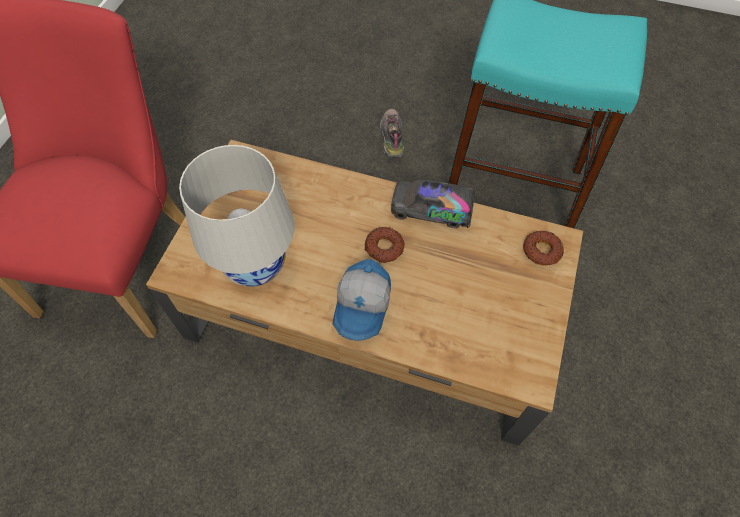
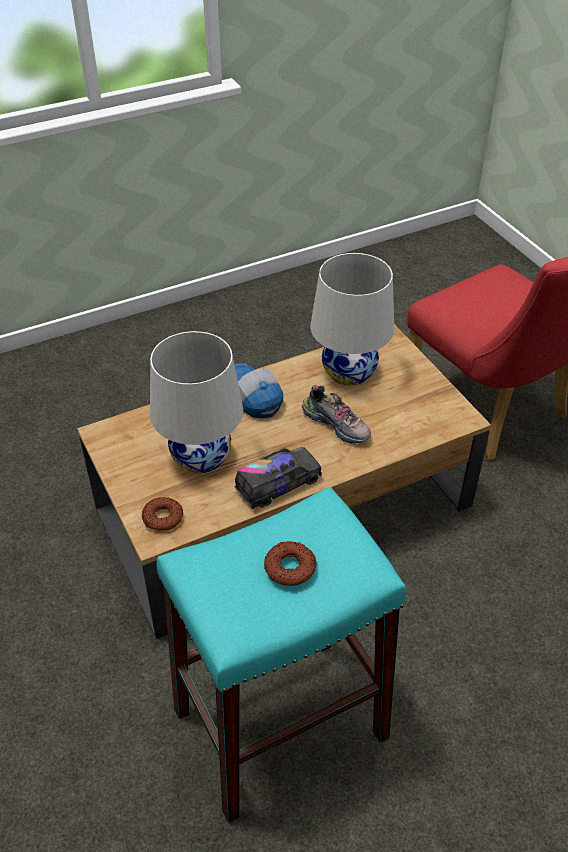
camera: 135 degrees right, 15 degrees down
(384, 247) = (281, 437): donut -> donut (290, 567)
(391, 137) = (459, 674): shoe -> shoe (337, 425)
(465, 281) = (201, 456): none -> white table lamp

